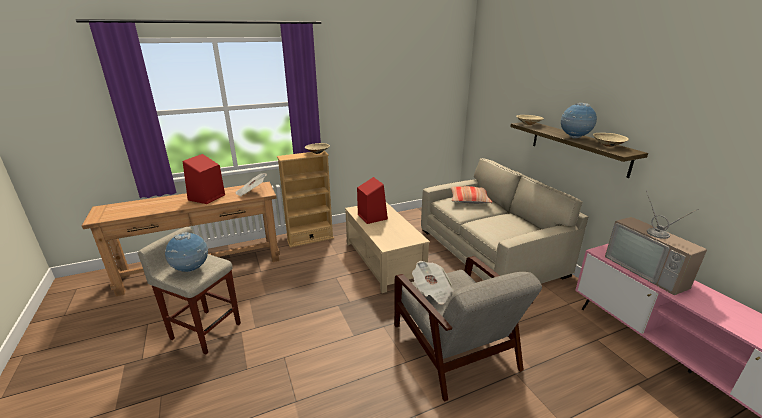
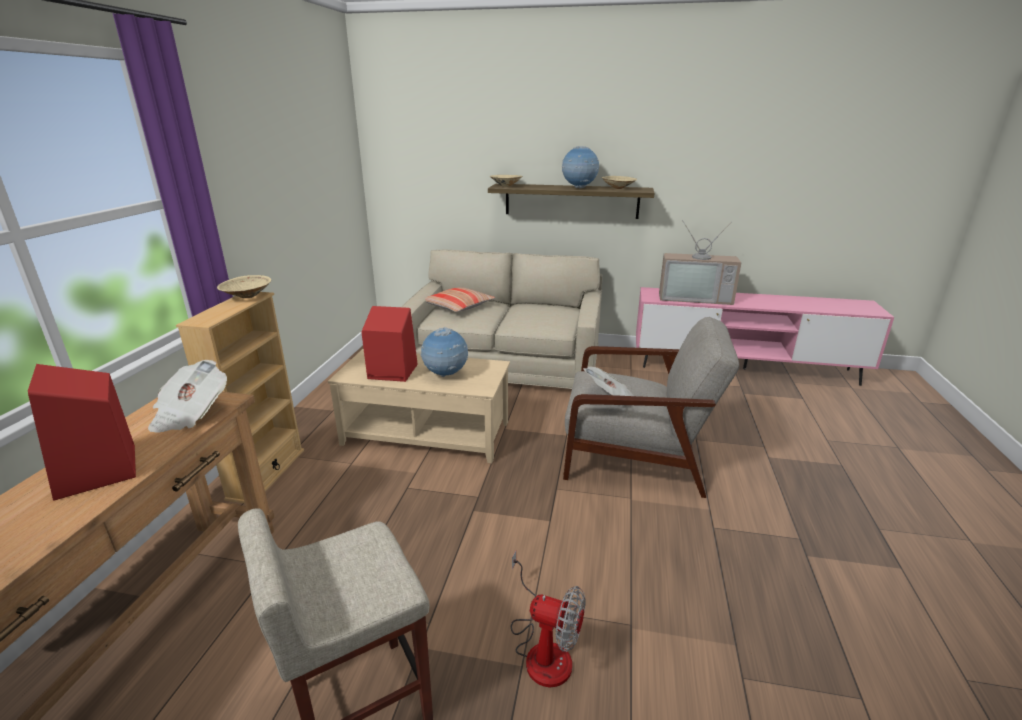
camera: 55 degrees left, 0 degrees up
(191, 270) = (353, 578): globe -> globe (445, 375)
(260, 372) = (543, 649): none -> fan

